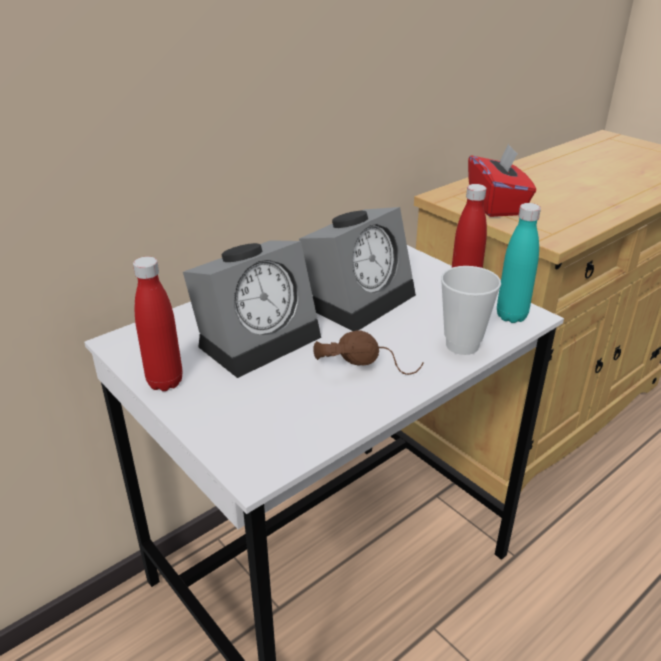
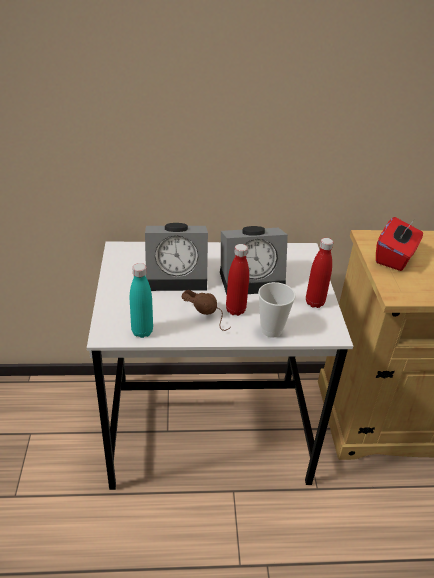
camera: 35 degrees right, 5 degrees up
(165, 382) = (115, 277): red bottle -> red bottle (235, 310)
(511, 316) = (322, 329): turquoise bottle -> turquoise bottle (142, 332)

